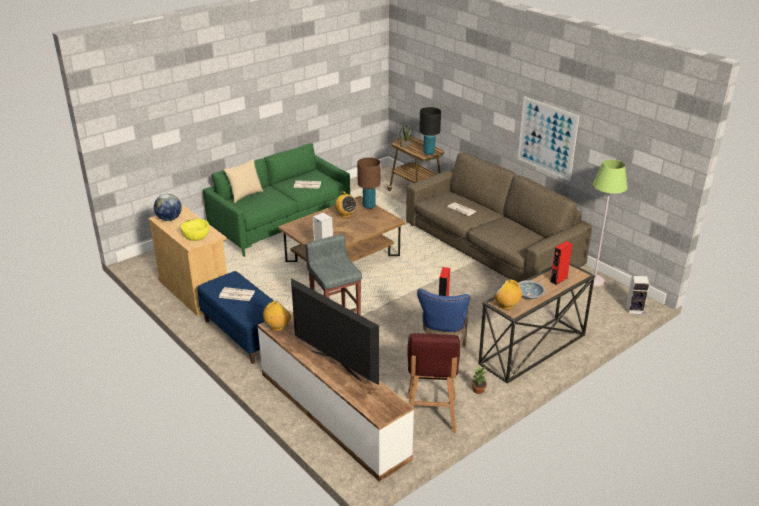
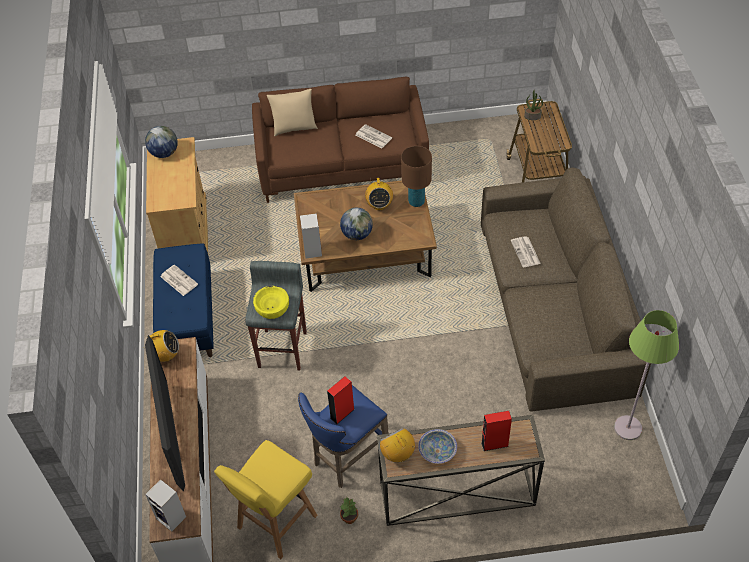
camera: 35 degrees right, 20 degrees up
(196, 235) = (169, 192): yellow bowl -> yellow bowl (272, 308)
(280, 223) = (342, 165): green sofa -> brown sofa
(346, 232) = (357, 234): none -> globe
(428, 153) = (548, 143): black table lamp -> none
(430, 415) = (275, 523): red stool -> yellow stool
(547, 138) = (642, 222): picture -> none
(635, 309) = (636, 499): speaker -> speaker (172, 518)

